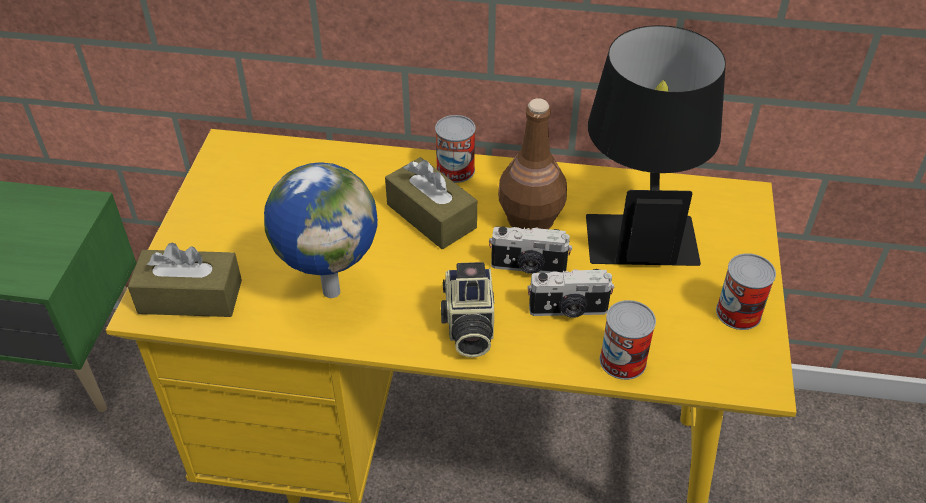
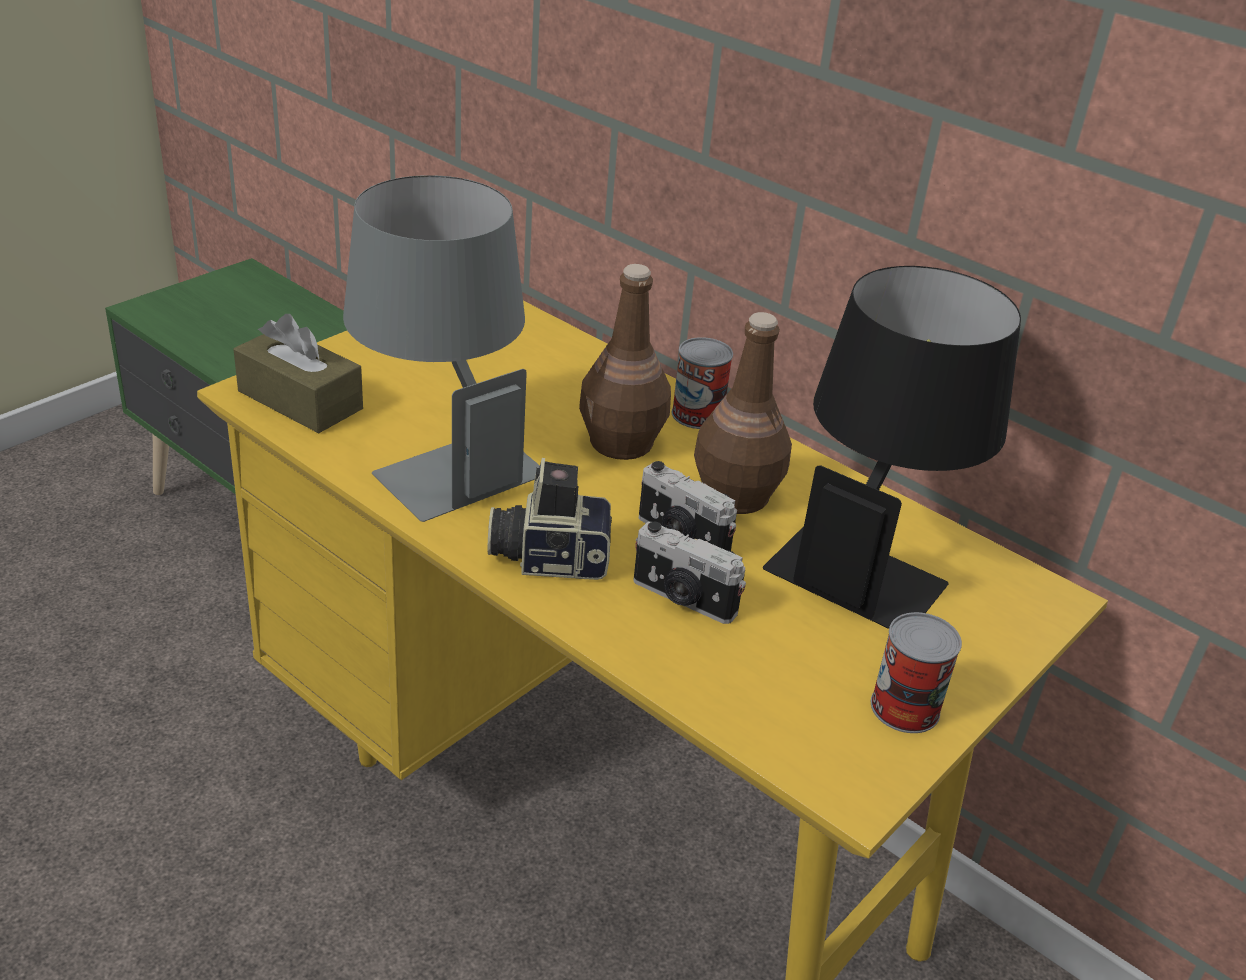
camera: 30 degrees right, 10 degrees down
(331, 290) = (441, 457): globe -> grey table lamp
(431, 216) = (622, 443): brown tissue box -> brown bottle
(468, 326) = (549, 556): camera -> camera turned 60 degrees clockwise
(623, 360) = (695, 678): can -> none

